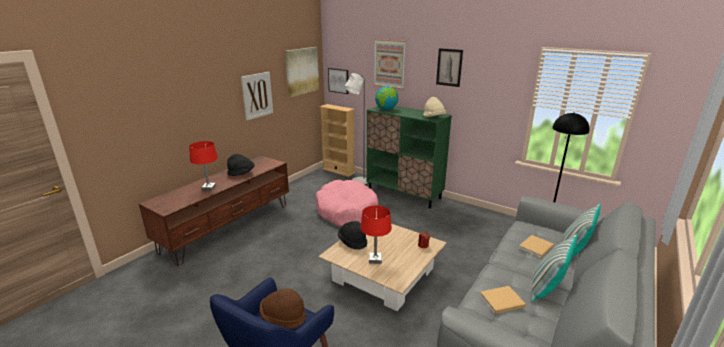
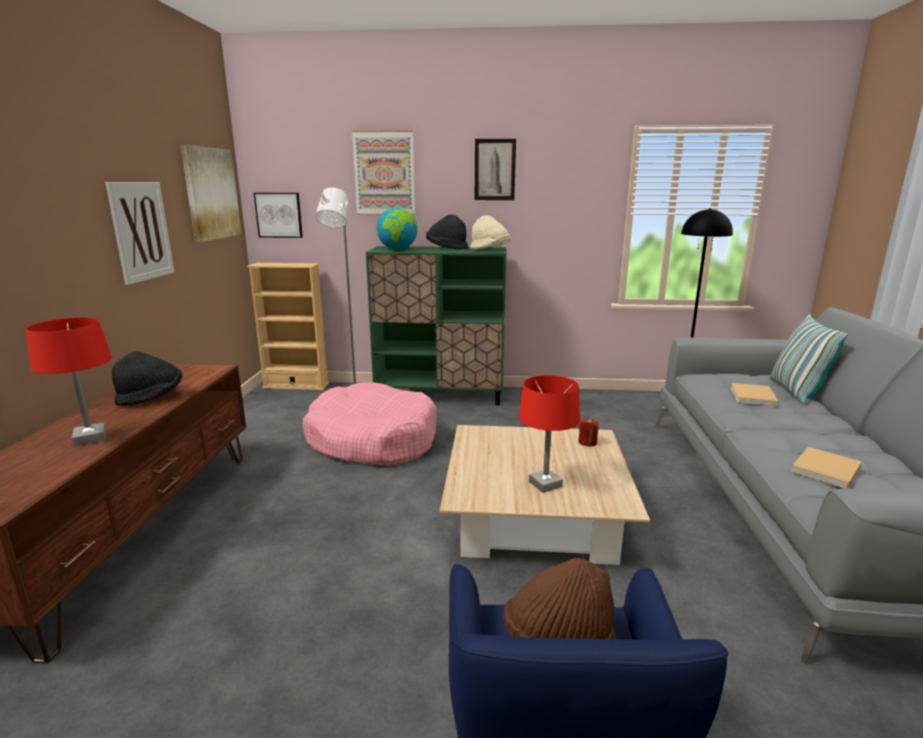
camera: 30 degrees left, 5 degrees down
(352, 242) = (474, 469): black hat -> black hat (446, 248)
(546, 289) = (839, 439): pillow -> none

